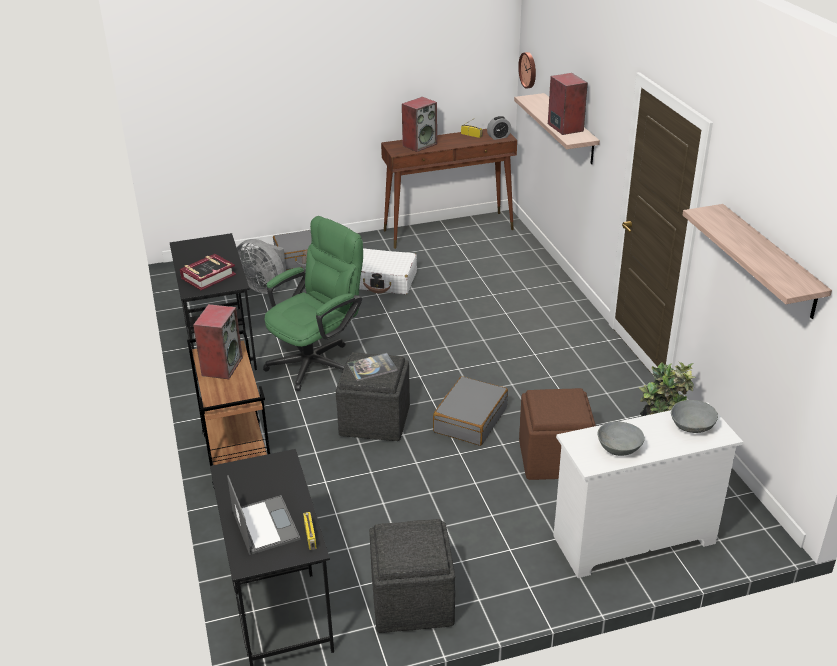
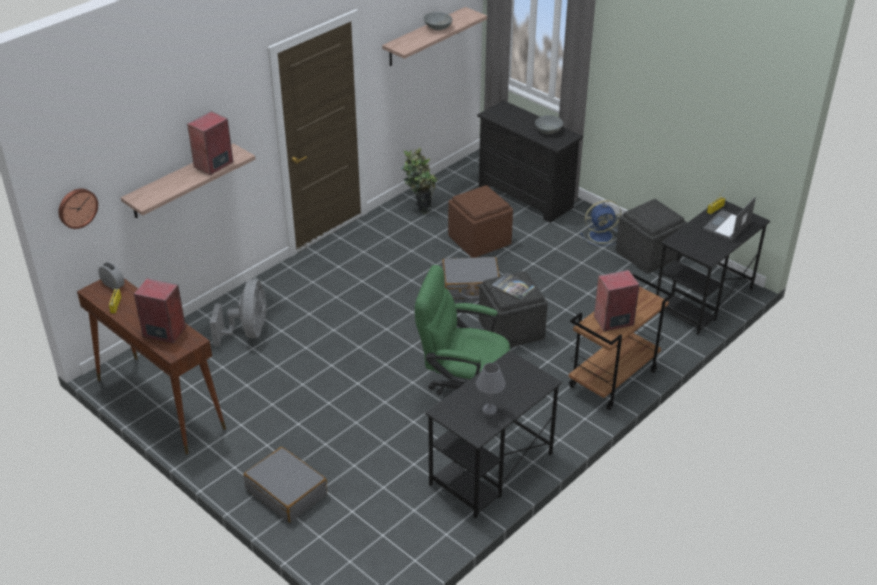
camera: 120 degrees left, 5 degrees up
(197, 257) = (488, 410): none -> grey table lamp
(208, 276) = (514, 384): book -> none
(264, 287) = (369, 492): grey fan -> grey fan (248, 332)
(383, 280) = (299, 409): white suitcase -> none
(489, 574) = (602, 235): none -> blue fan
(633, 540) = (525, 197): white dresser -> black dresser
(692, 426) = (505, 115): grey bowl -> grey bowl (437, 27)

